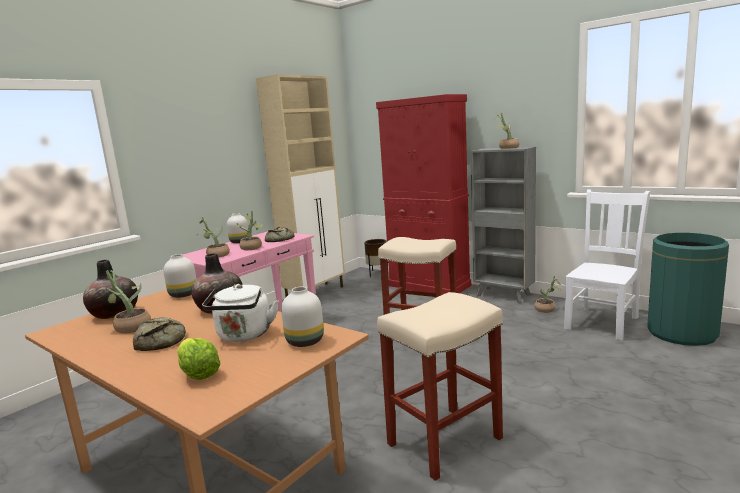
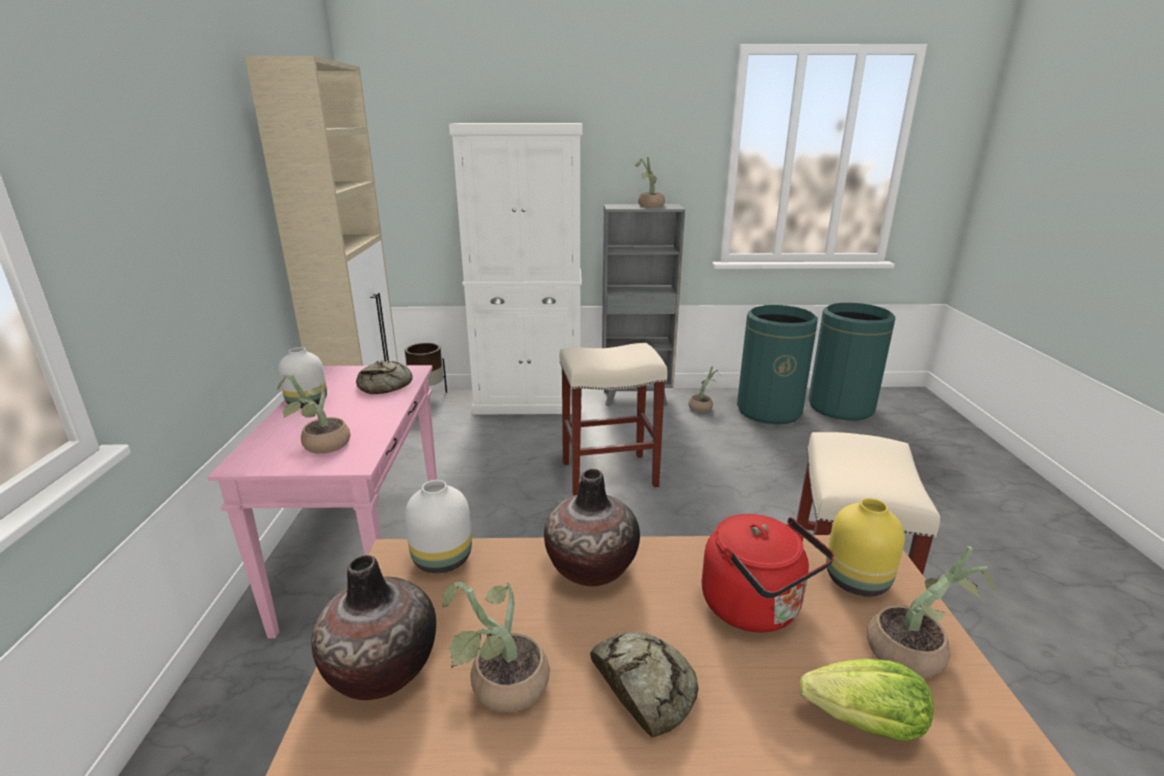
camera: 40 degrees left, 10 degrees up
(244, 336) = (756, 608): white kettle -> red kettle
(252, 248) = (371, 414): potted plant -> potted plant (915, 654)
(304, 342) = (856, 581): white vase -> yellow vase
(429, 286) = (529, 402): red cabinet -> white cabinet
(603, 322) = (769, 410): white chair -> green trash can

